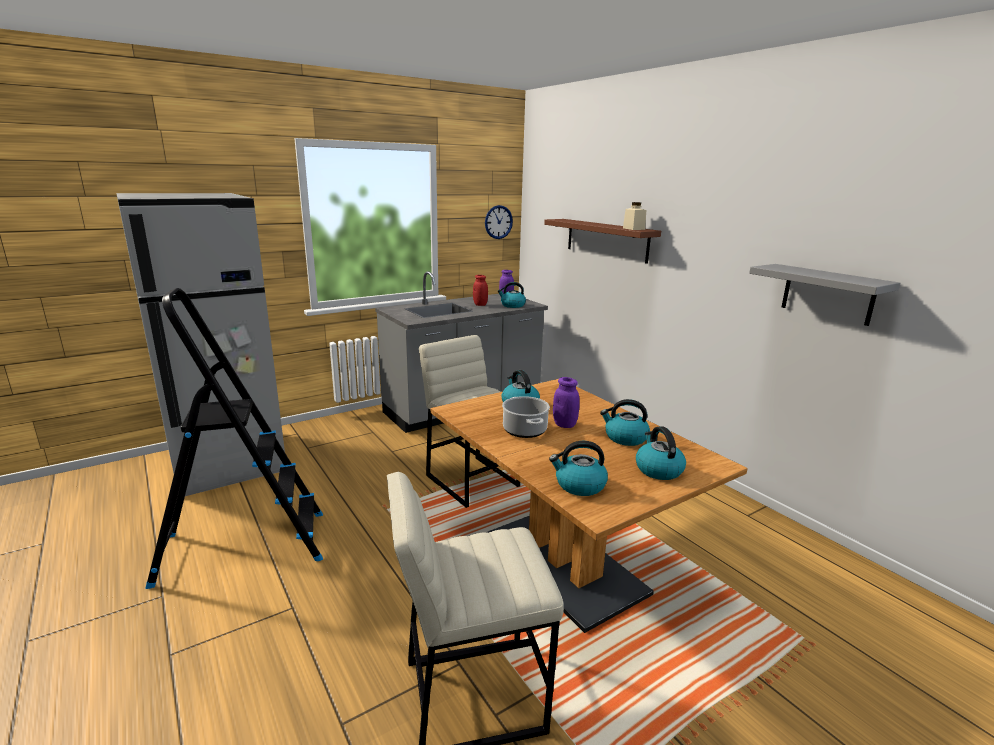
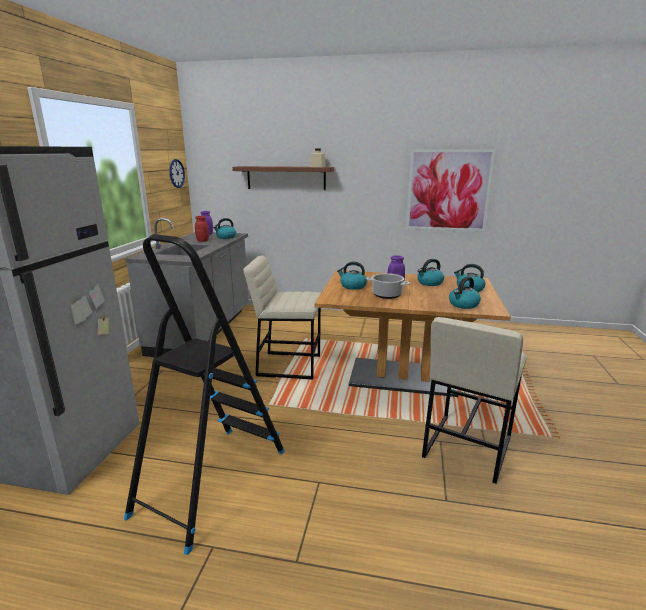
camera: 45 degrees left, 0 degrees up
(827, 294) = (448, 190): grey shelf -> picture

